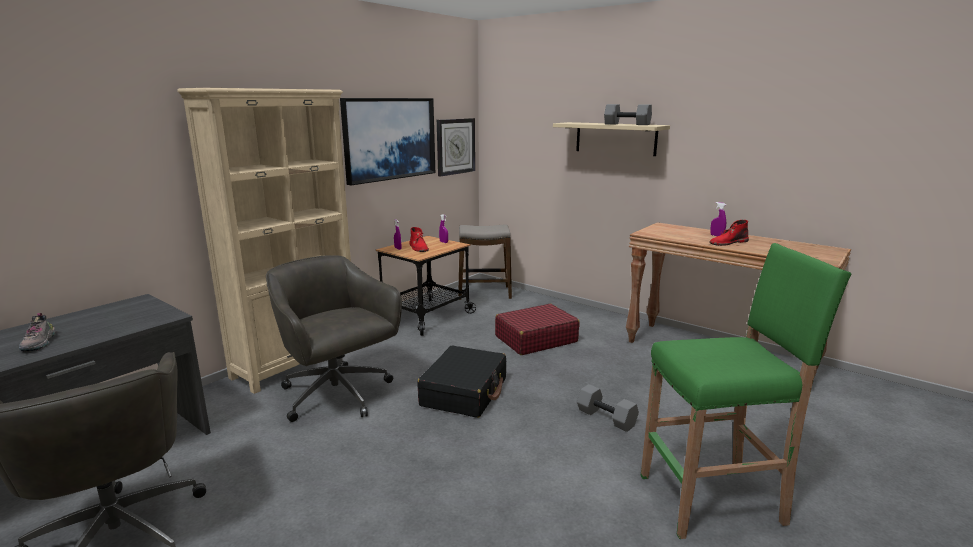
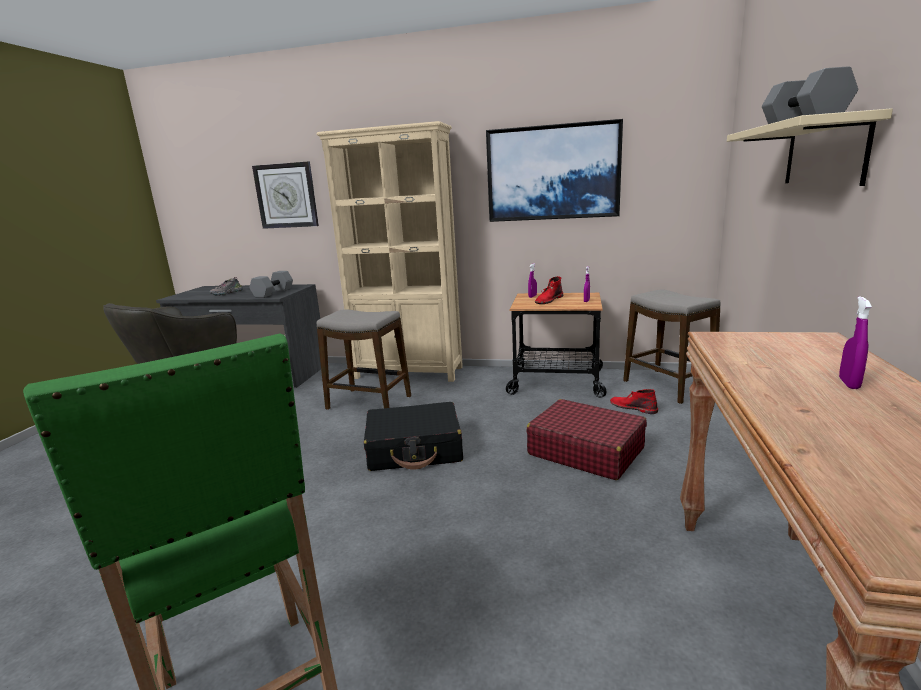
camera: 65 degrees right, 0 degrees up
(338, 395) = (369, 403): grey office chair -> stool
(455, 146) = (671, 182): wall clock -> wall clock (286, 195)
(607, 418) = (423, 557): grey dumbbell -> grey dumbbell (273, 293)
(728, 242) = (806, 399): red boot -> red boot (633, 407)

